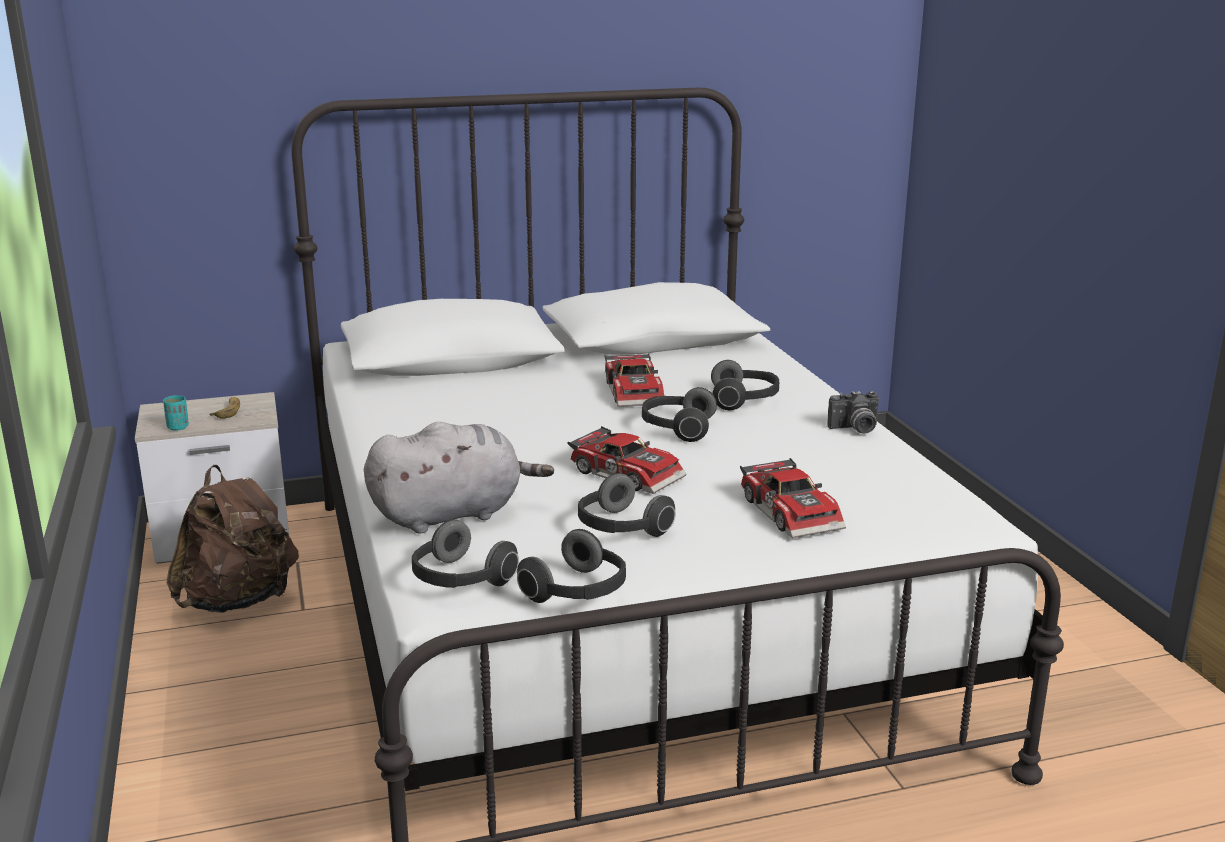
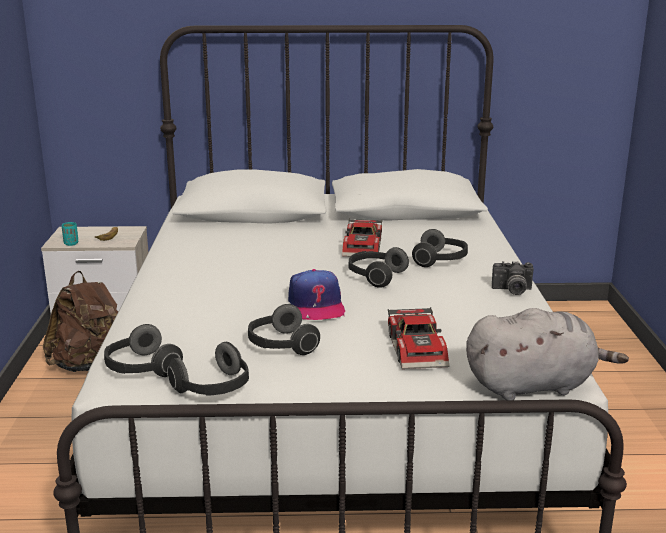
camera: 15 degrees right, 0 degrees up
(453, 514) = (172, 321): grey plush toy -> grey plush toy (534, 385)
(628, 473) = (316, 305): toy car -> cap

